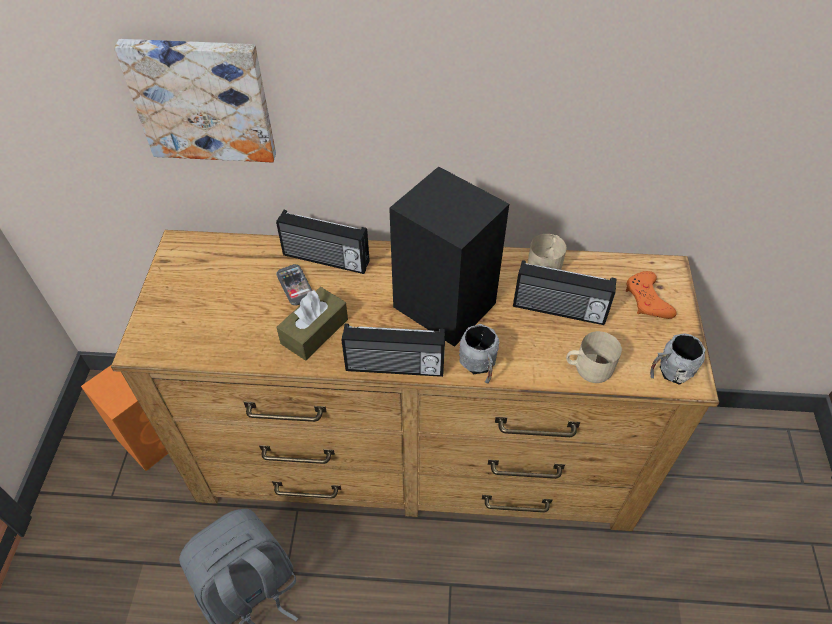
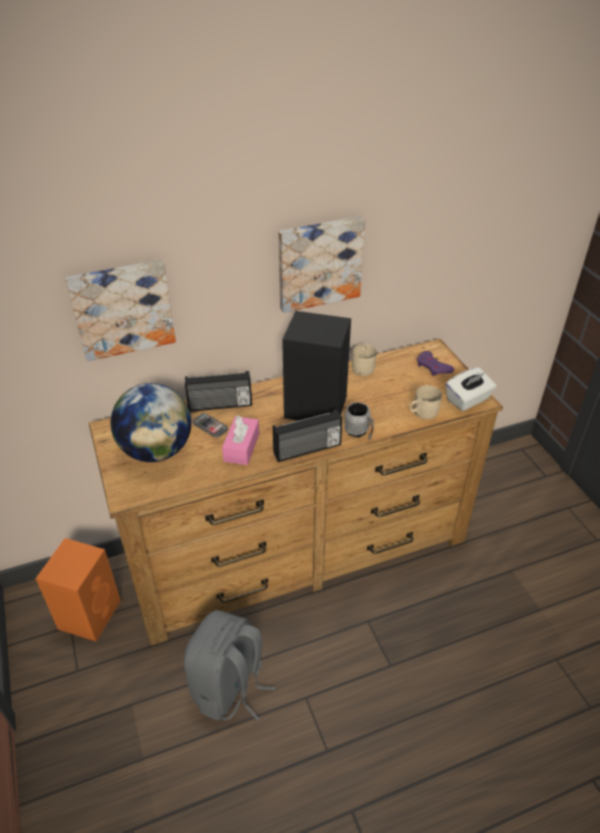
camera: 25 degrees left, 10 degrees down
(213, 297) = (157, 450): none -> globe
(314, 331) = (241, 447): brown tissue box -> pink tissue box
(502, 102) = (319, 262): none -> picture
(559, 310) = (386, 388): radio -> none
(647, 300) = (433, 367): orange game controller -> purple game controller
(669, 372) = (468, 400): grey mug -> white tissue box

